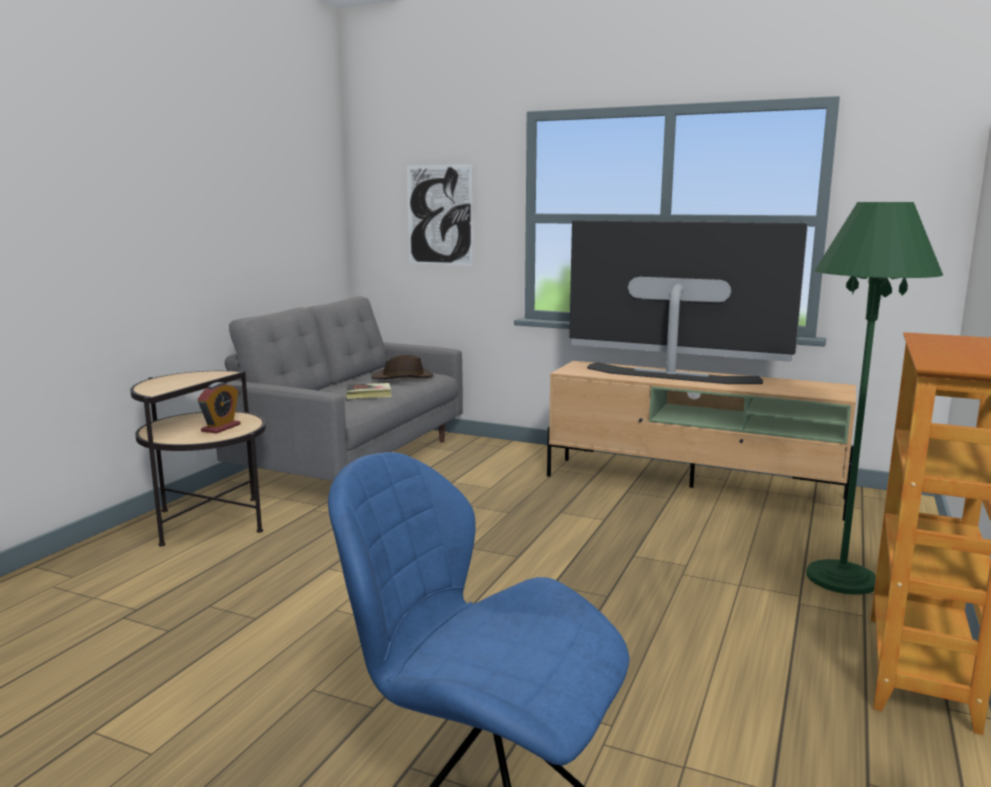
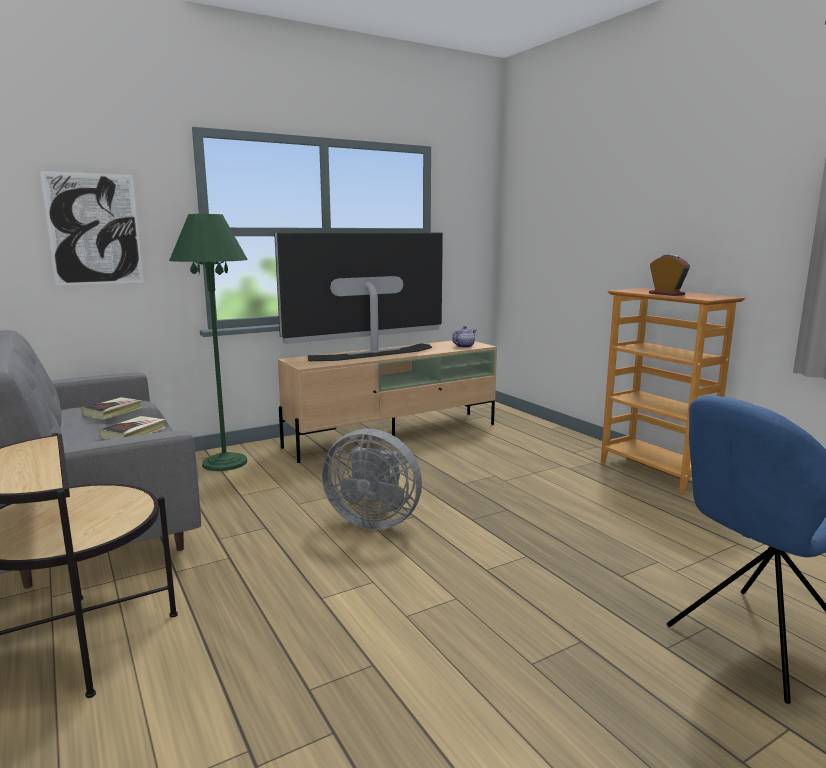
camera: 55 degrees left, 0 degrees up
(221, 428) = (100, 508): alarm clock -> alarm clock (666, 294)
(403, 377) = (113, 412): brown hat -> book
(482, 543) = (373, 520): none -> grey fan
(809, 391) = (464, 346): none -> teapot
(841, 578) = (553, 450): green floor lamp -> green floor lamp (225, 462)

